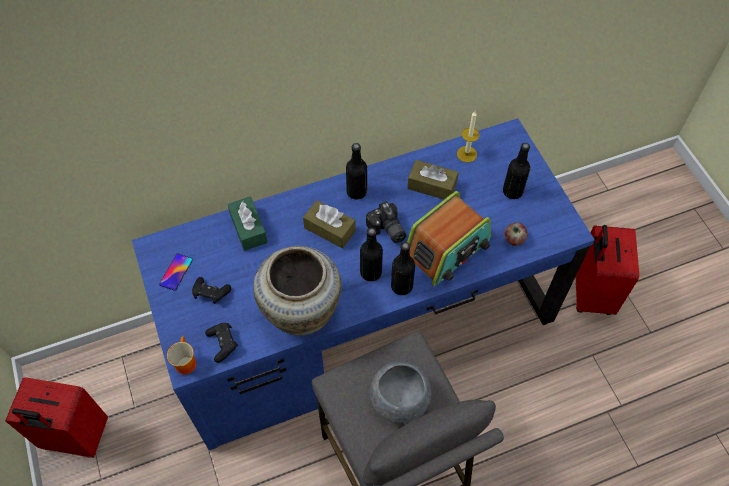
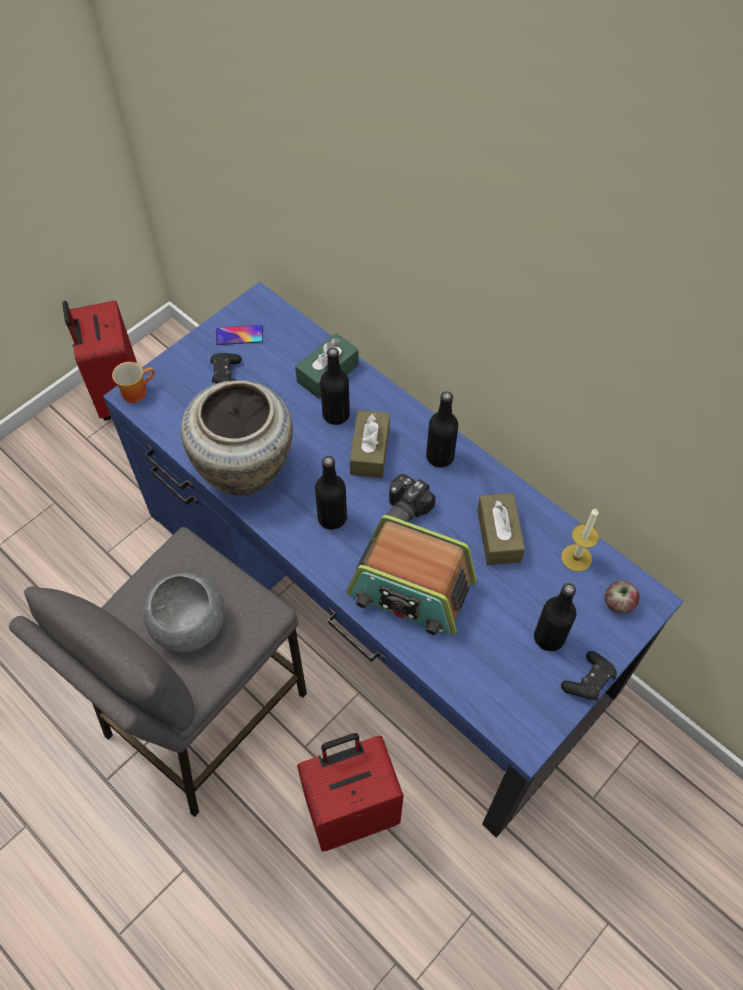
camera: 65 degrees right, 0 degrees up
(223, 344) = (172, 414): black game controller -> black game controller (588, 681)
(401, 286) = (329, 559): black bottle -> black bottle (336, 415)
(513, 239) = (470, 666): apple -> apple (618, 603)
(590, 293) = (570, 877): red suitcase -> red suitcase (352, 810)

